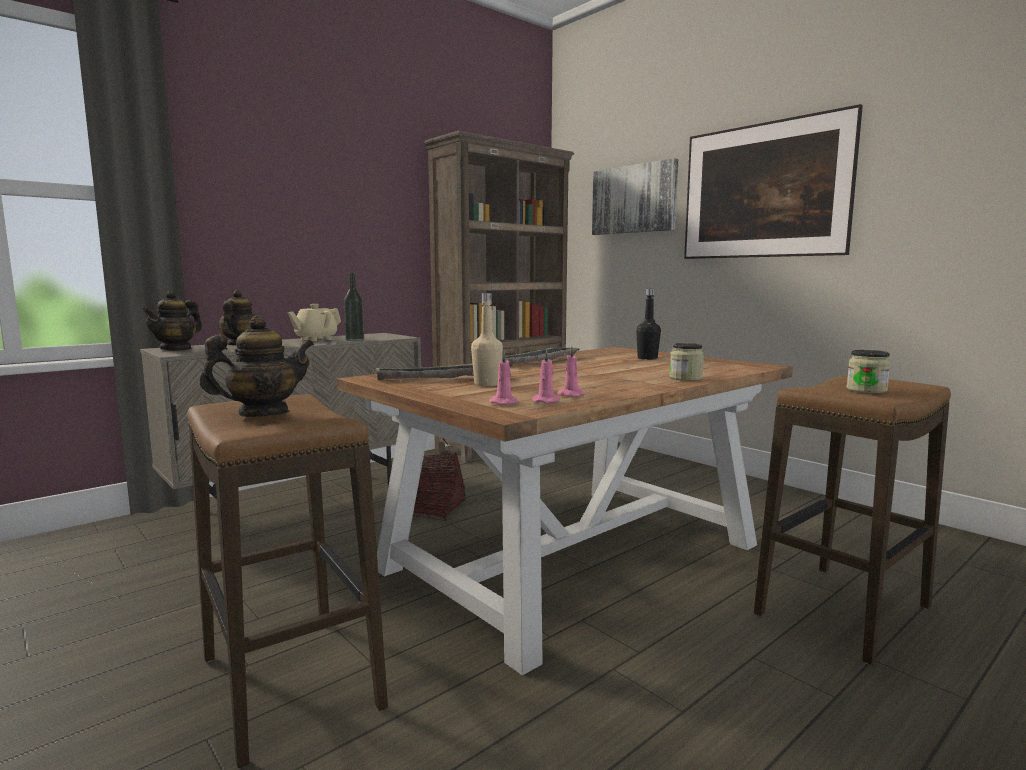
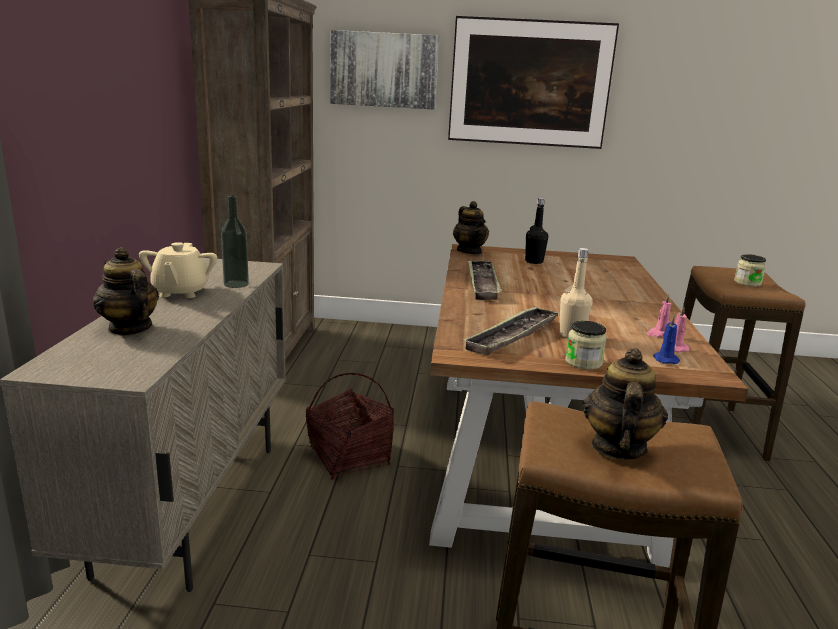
camera: 45 degrees left, 10 degrees up
(176, 349) = (79, 364): teapot -> teapot (469, 251)
(505, 402) = (665, 359): pink candle -> blue candle
(685, 378) = (638, 289): jar -> jar (583, 362)

